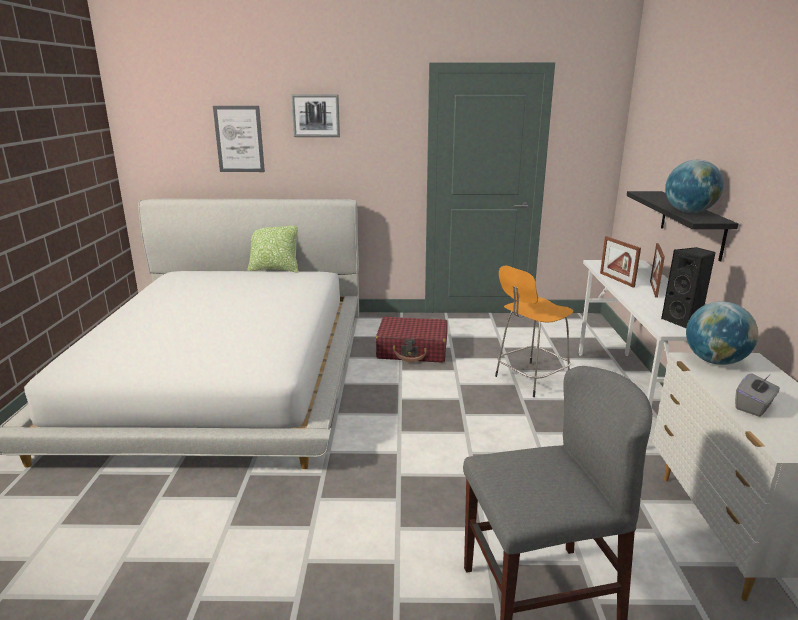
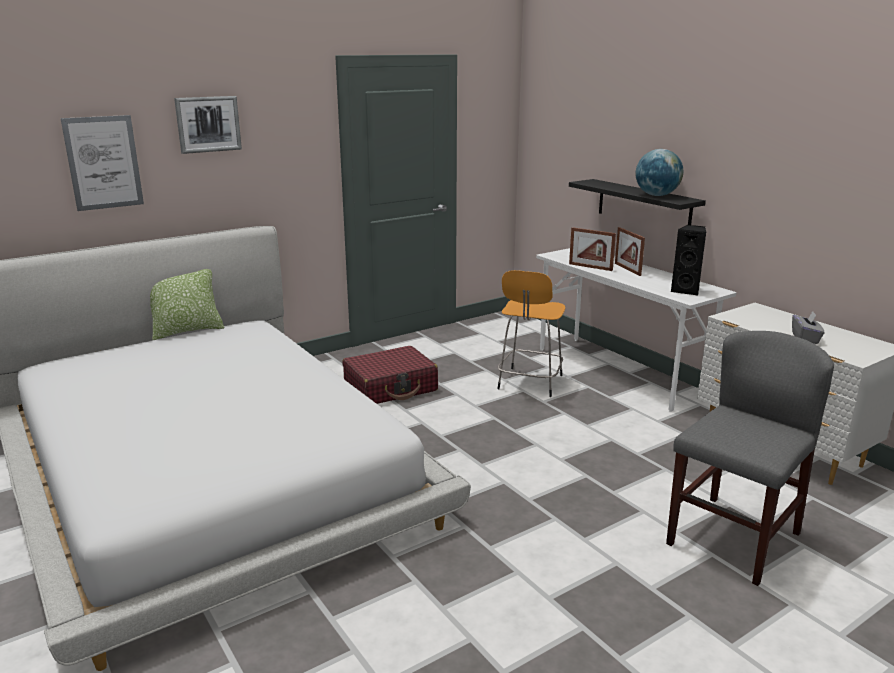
camera: 35 degrees left, 0 degrees up
(715, 361) = (742, 315): globe -> none

